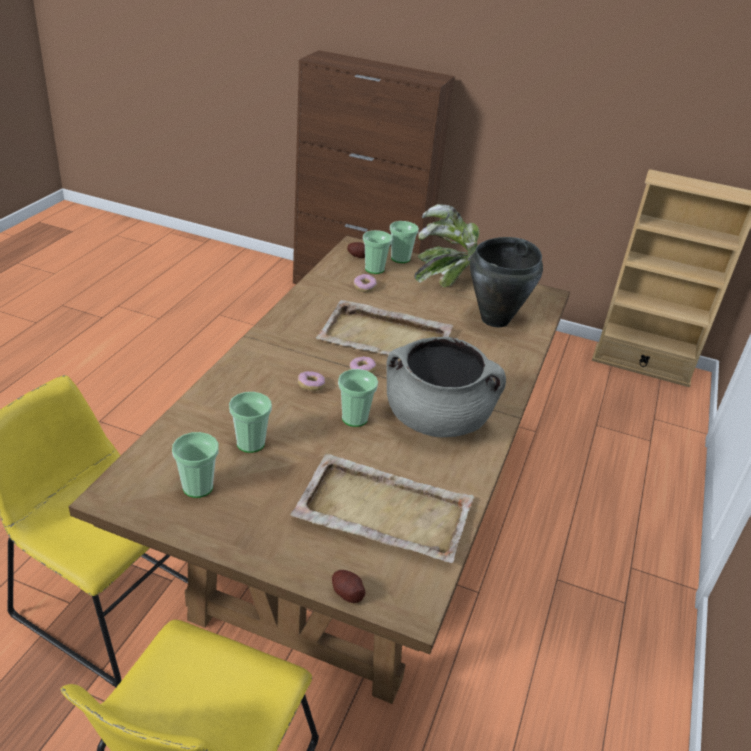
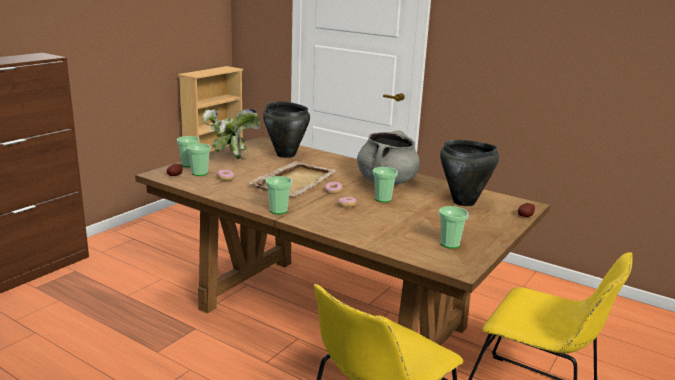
camera: 75 degrees left, 15 degrees down
(250, 443) = (406, 227): cup -> cup (278, 210)
(382, 510) = (464, 202): beige tray -> black cooking pot

